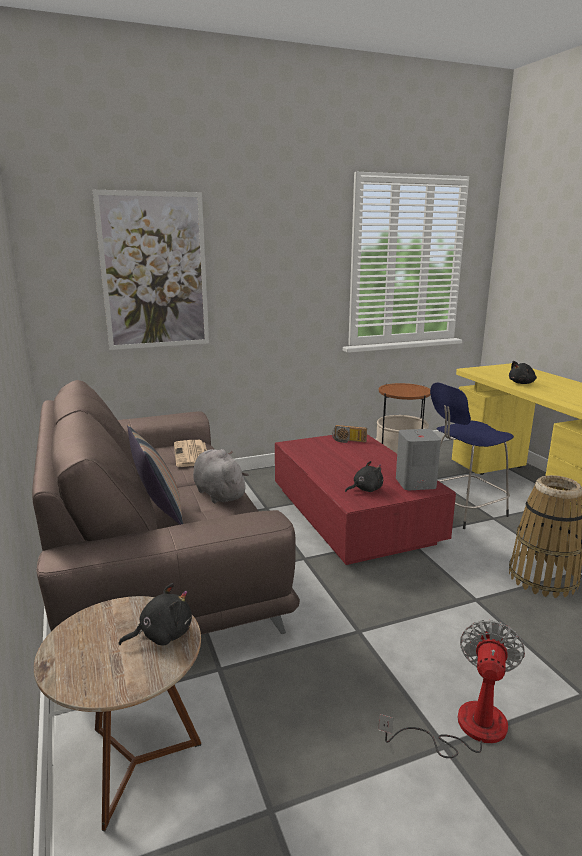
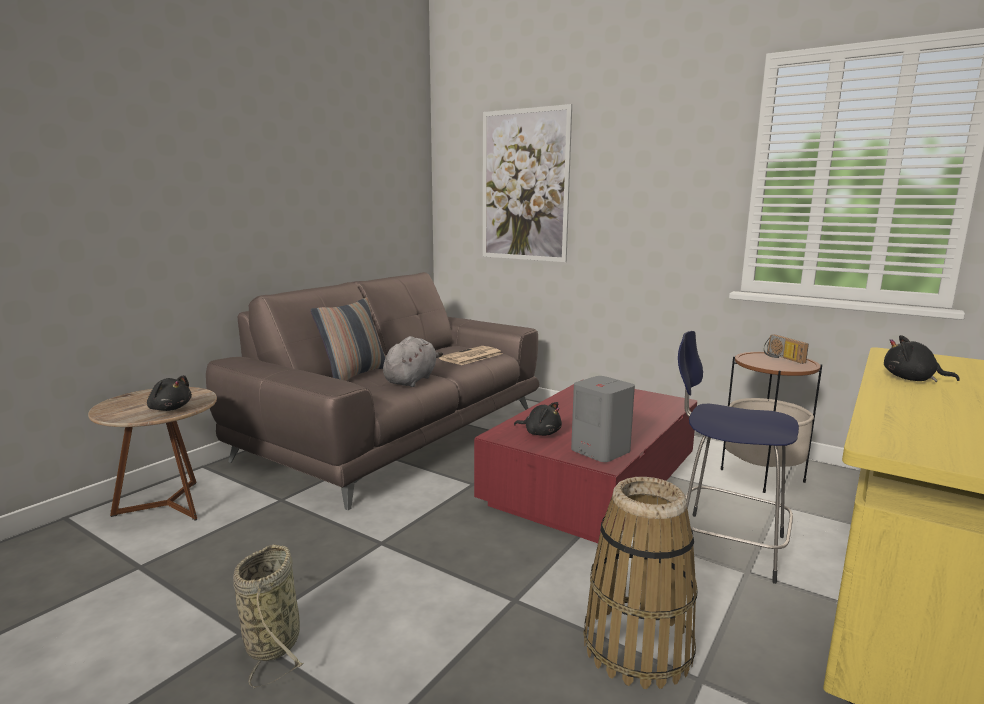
camera: 55 degrees right, 5 degrees down
(348, 441) = (651, 401): radio -> radio (781, 358)
(465, 727) = (274, 641): fan -> basket

